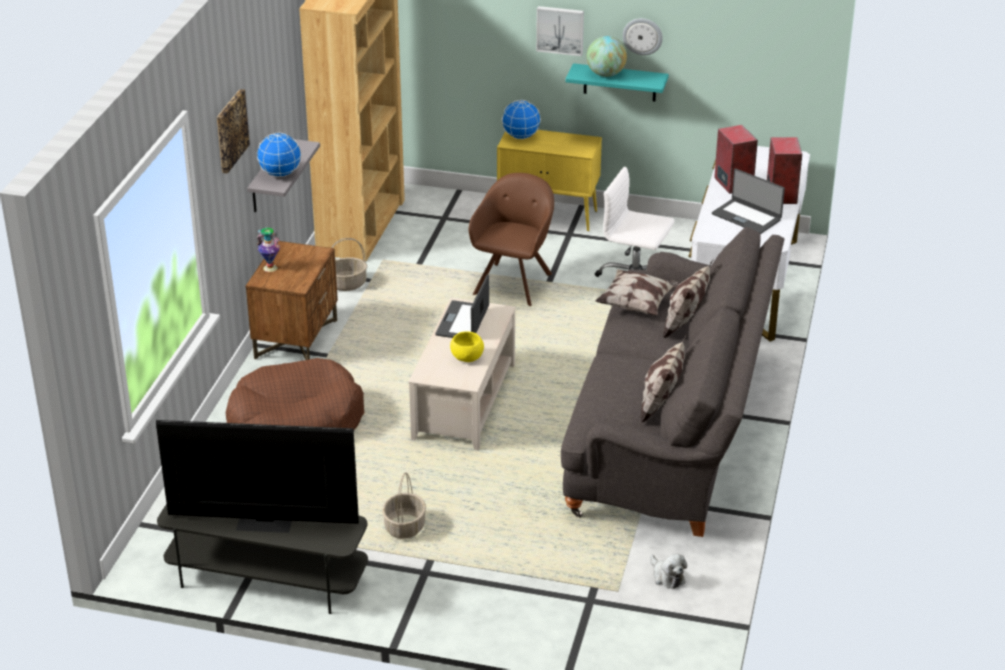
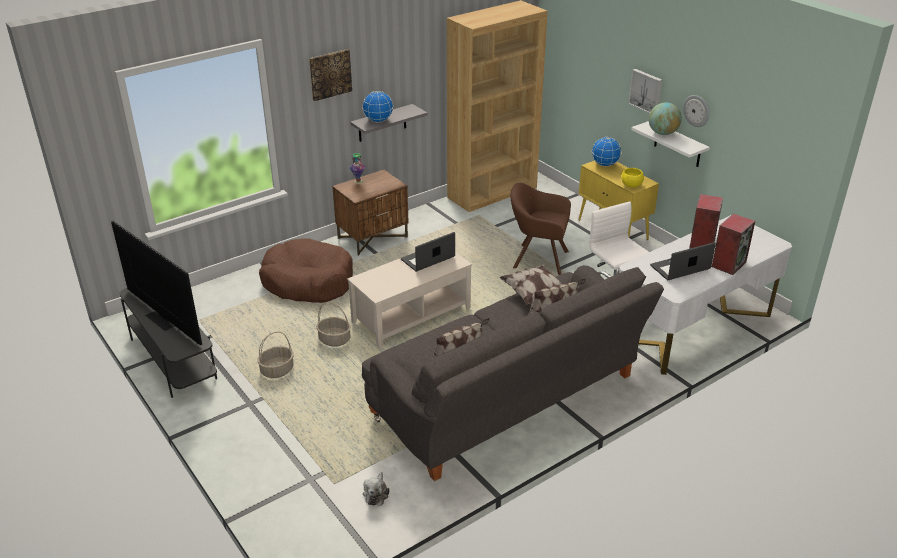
camera: 40 degrees right, 0 degrees up
(347, 284) = (441, 220): basket -> basket (335, 339)
(467, 357) = (399, 280): yellow bowl -> yellow bowl (631, 185)
(514, 282) = (537, 259): brown armchair -> brown armchair turned 135 degrees counterclockwise
(620, 82) = (677, 144): turquoise shelf -> white shelf
(747, 216) = (680, 268): laptop -> laptop turned 75 degrees clockwise

